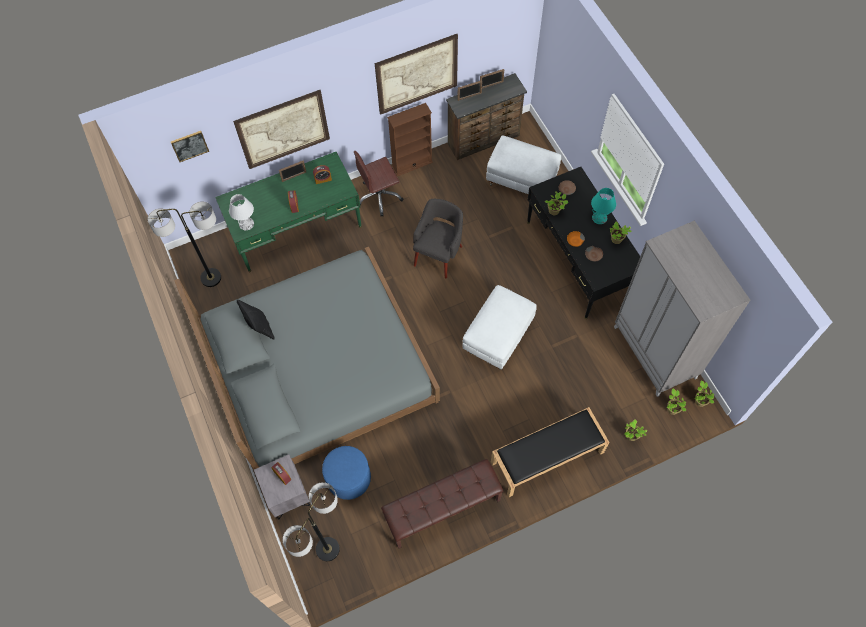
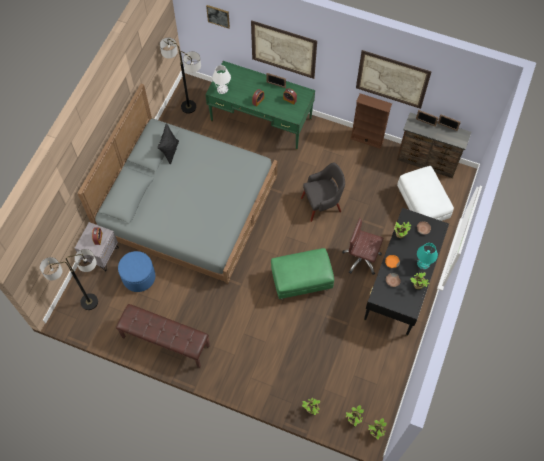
camera: 45 degrees right, 0 degrees up
(379, 197) = (326, 142): brown office chair -> brown office chair (361, 259)
(498, 337) = (301, 281): white ottoman -> green ottoman
(547, 458) = (250, 372): black bench -> none
(655, 352) = (382, 379): grey wardrobe -> none

